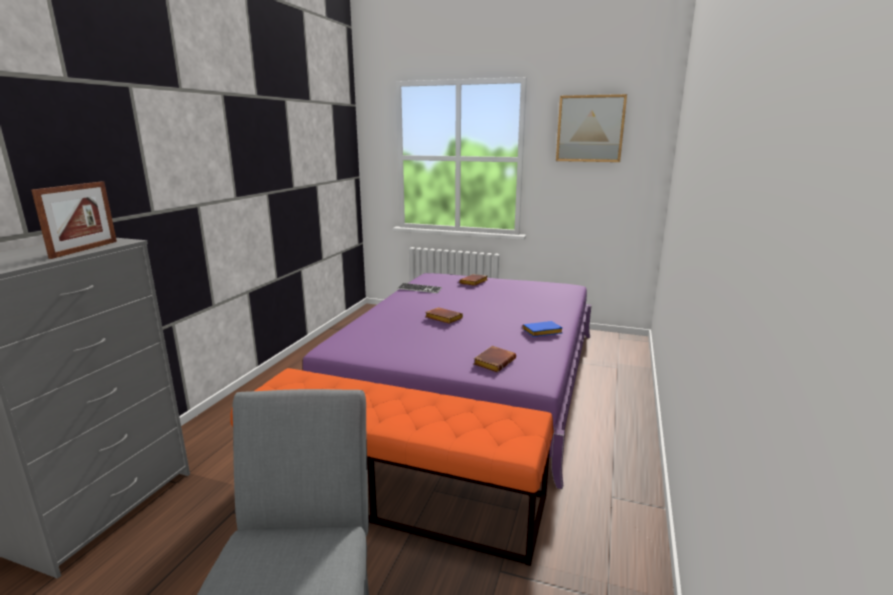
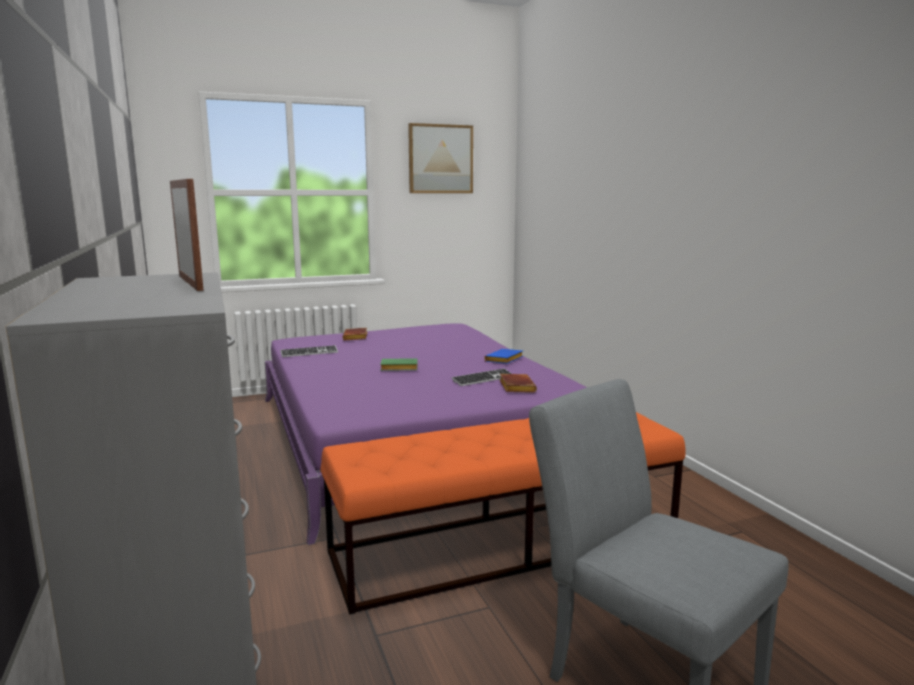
camera: 40 degrees left, 5 degrees down
(442, 318) = (398, 369): brown book -> green book
(485, 346) = (483, 379): none -> keyboard

